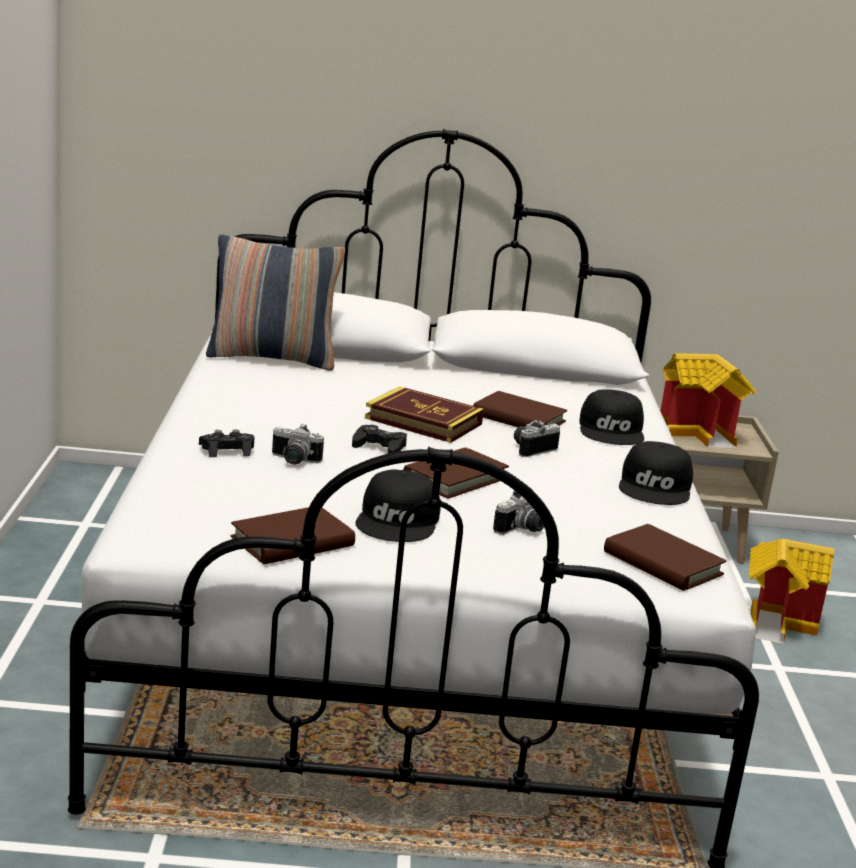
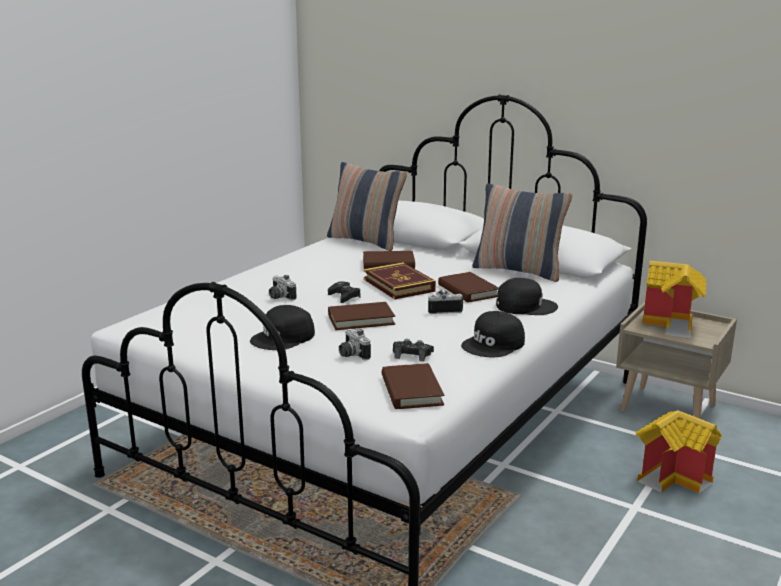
camera: 35 degrees right, 0 degrees up
(226, 450) = (251, 287): black game controller -> black game controller (412, 355)
(292, 542) = (203, 339): brown book -> brown book (388, 264)
(522, 529) = (351, 354): camera -> camera turned 75 degrees clockwise
(534, 383) = (518, 271): none -> pillow
(612, 430) = (525, 306): black cap -> black cap turned 120 degrees counterclockwise

